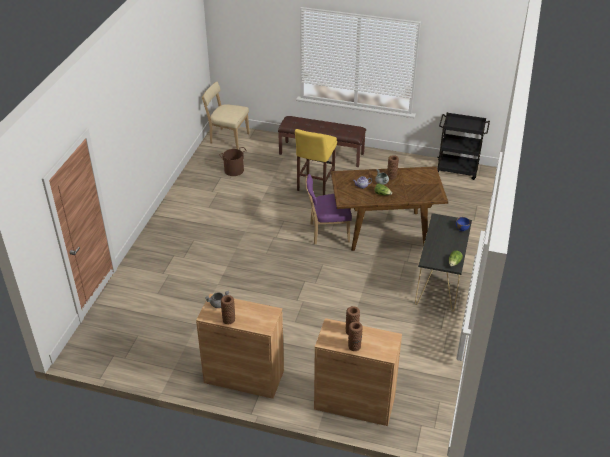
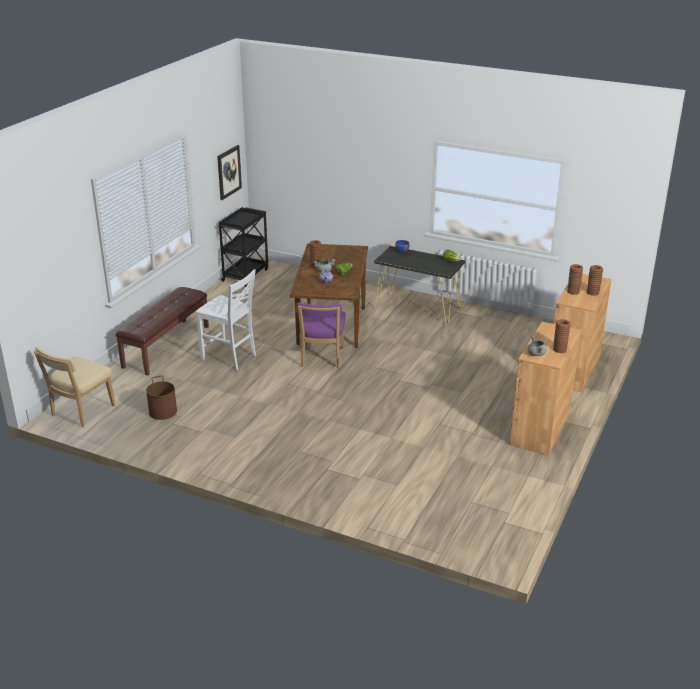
camera: 80 degrees left, 10 degrees down
(314, 186) = (230, 357): yellow stool -> white chair
(479, 81) = (229, 172): none -> picture

